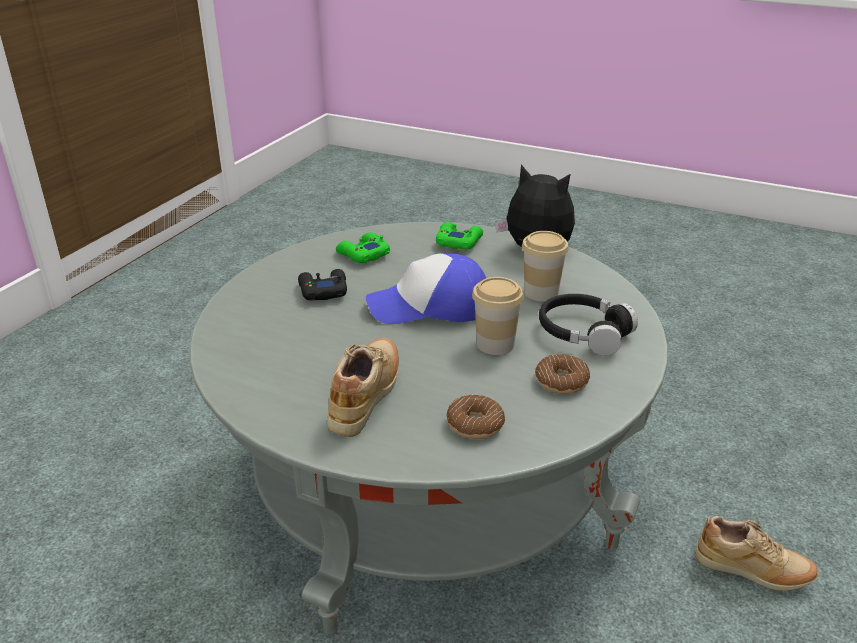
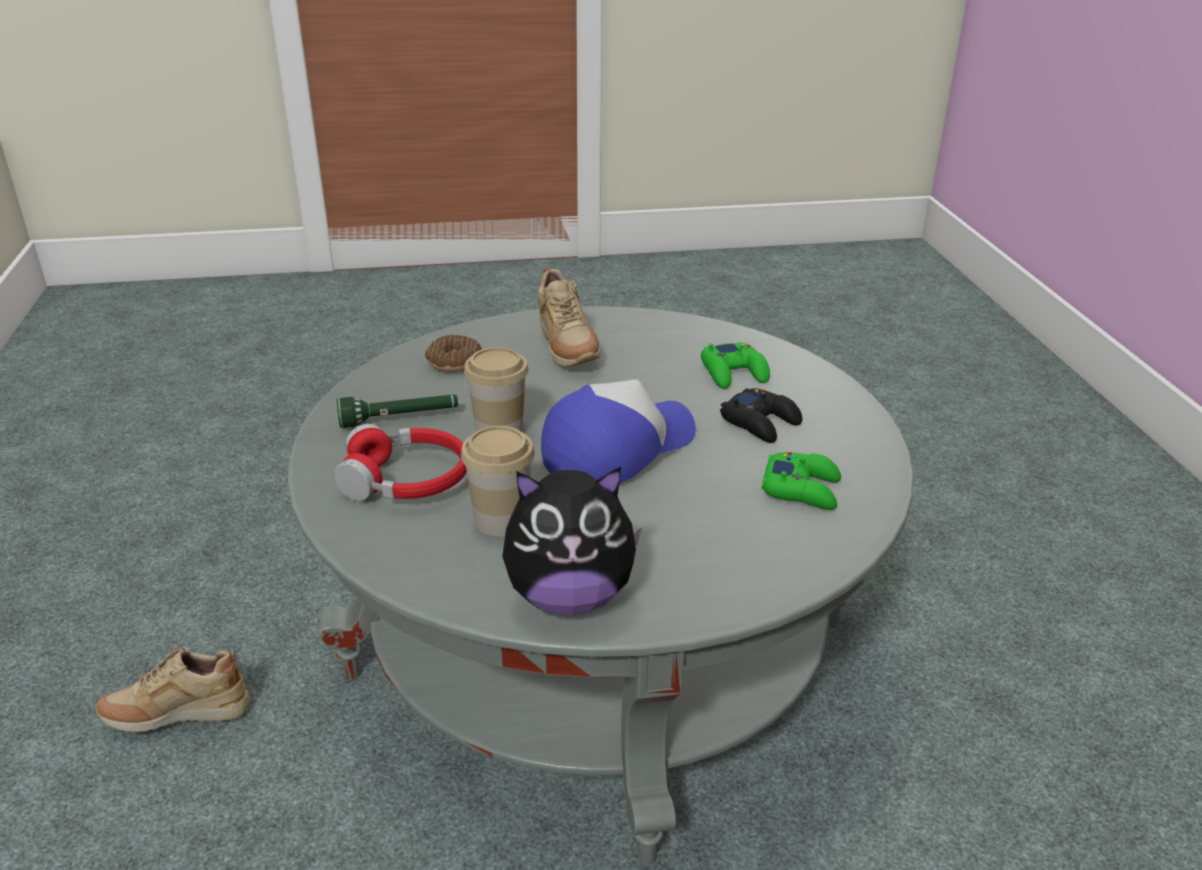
camera: 145 degrees right, 0 degrees up
(458, 241) = (711, 570): green game controller -> green game controller (734, 373)
(561, 381) = (400, 419): donut -> green flashlight
(583, 333) = (406, 480): black headphones -> red headphones

